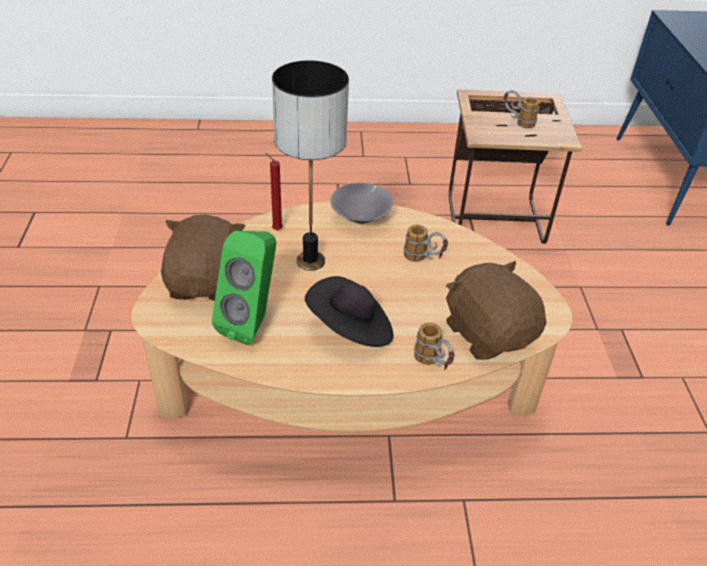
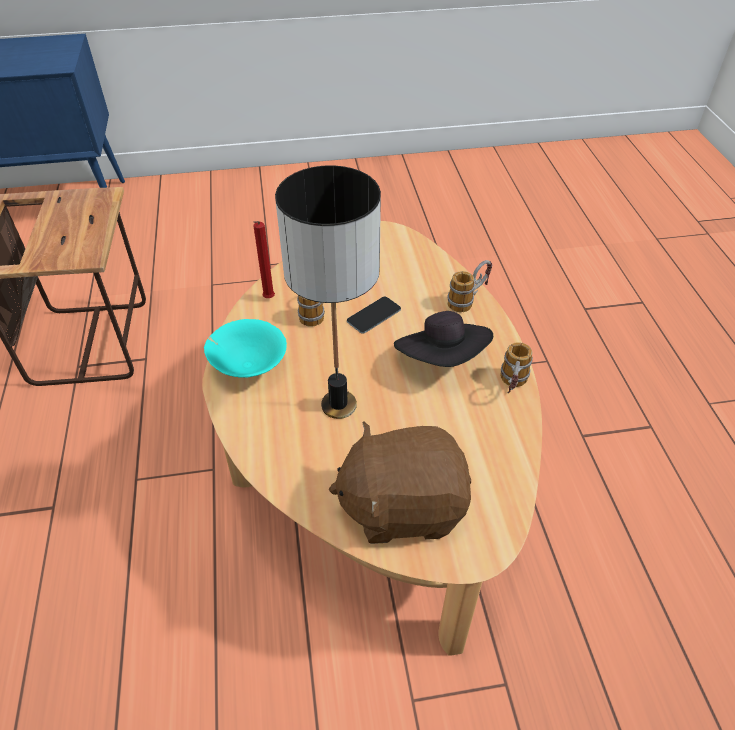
camera: 95 degrees left, 5 degrees up
(252, 323) = (459, 443): green speaker -> none
(275, 229) = (278, 450): red candle -> red candle (268, 299)
(362, 219) = (247, 366): grey bowl -> turquoise bowl
(415, 293) = (374, 315): none -> phone
(488, 333) = (417, 267): brown plush toy -> none
(517, 122) = (57, 227): mug -> mug (512, 386)

